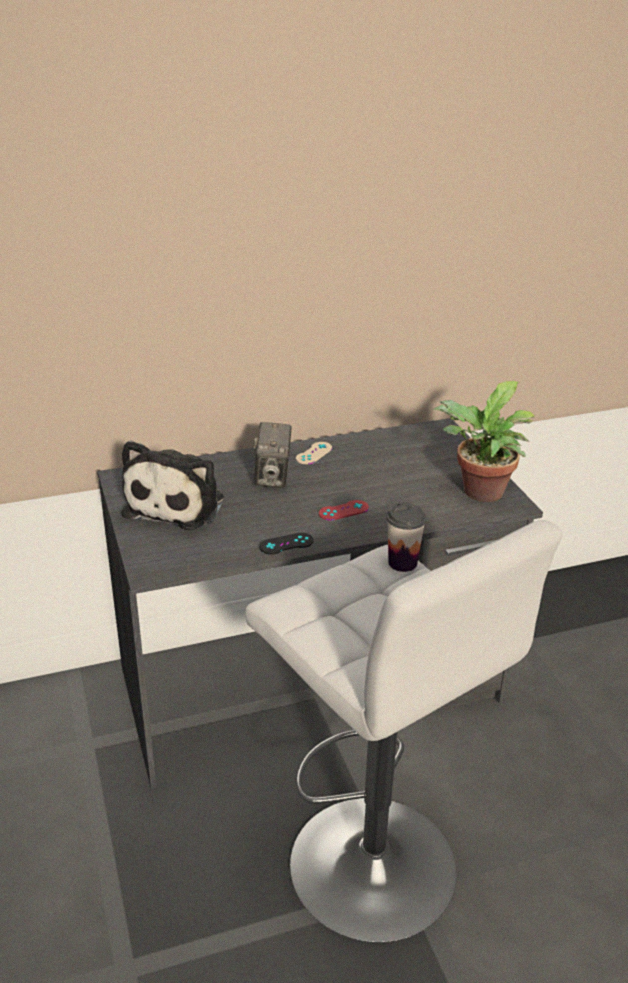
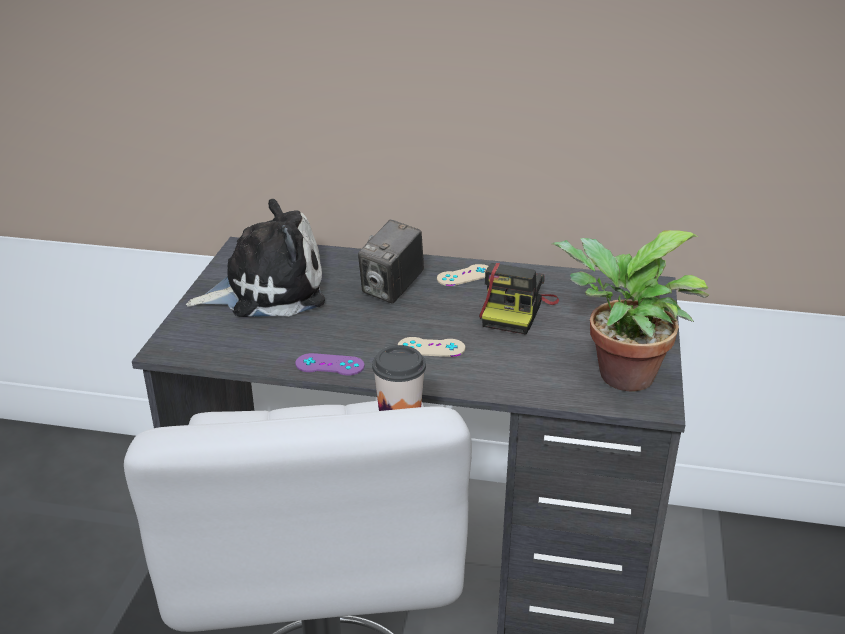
camera: 30 degrees right, 0 degrees up
(178, 504) = (267, 290): plush toy -> plush toy turned 150 degrees counterclockwise
(286, 544) = (329, 365): black game controller -> purple game controller
(343, 510) = (431, 347): red game controller -> beige game controller
(374, 469) = (516, 311): none -> camera

